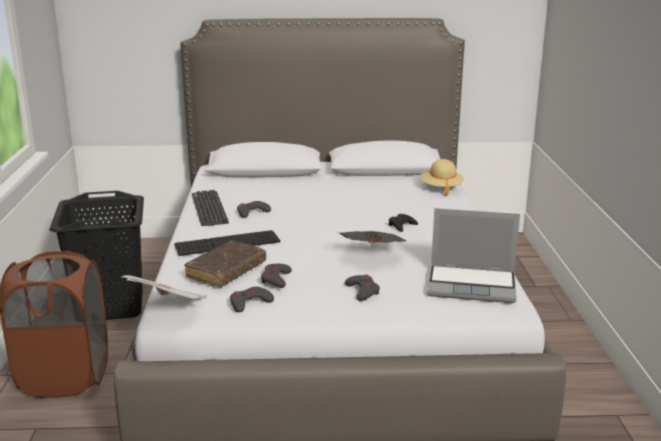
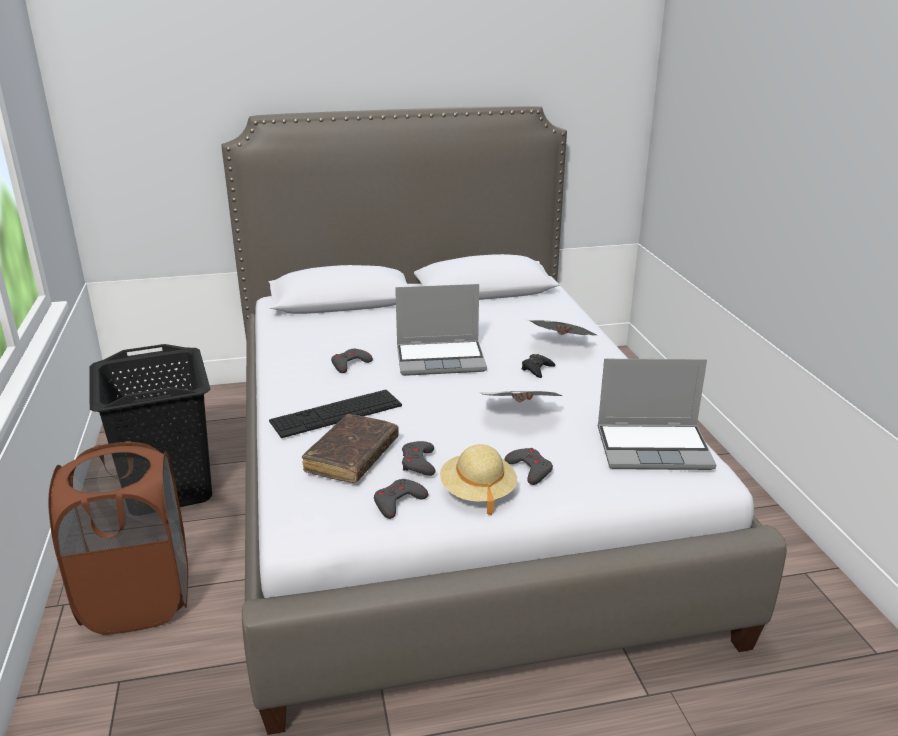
camera: 10 degrees left, 5 degrees up
(168, 307) = (296, 520): newspaper -> newspaper (562, 346)
(209, 208) = (293, 362): keyboard -> none
(326, 213) = (441, 359): none -> laptop
(441, 188) = (560, 312): beige hat -> beige hat (477, 492)

